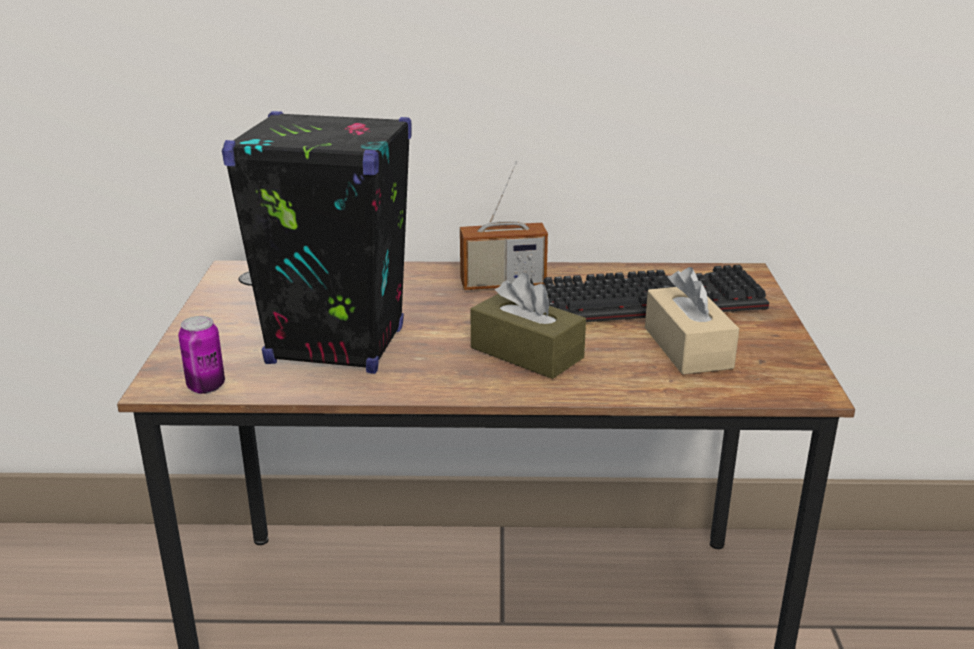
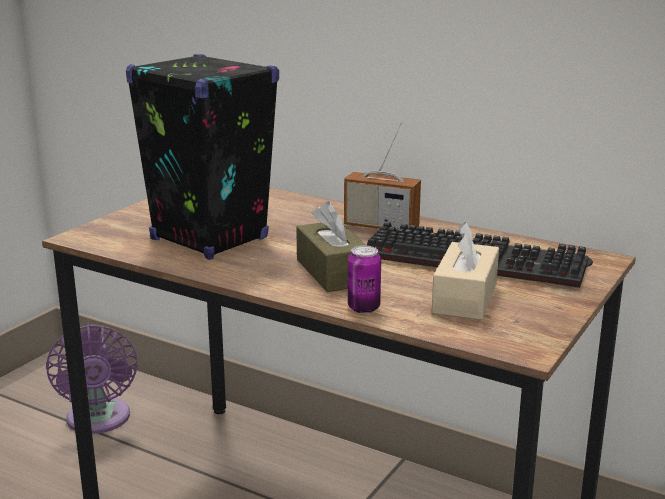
camera: 30 degrees right, 5 degrees down
(116, 605) = (98, 421): none -> purple fan
(206, 386) = (100, 243): can -> can (363, 308)

